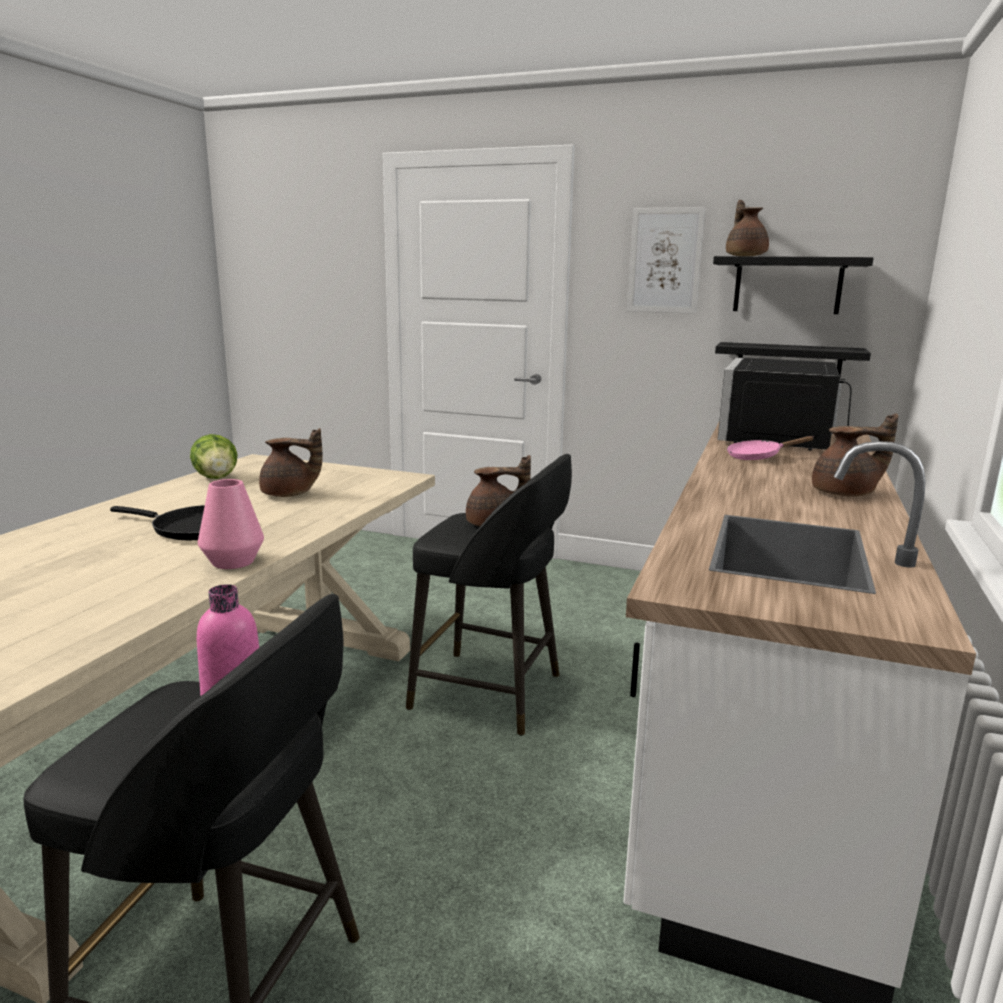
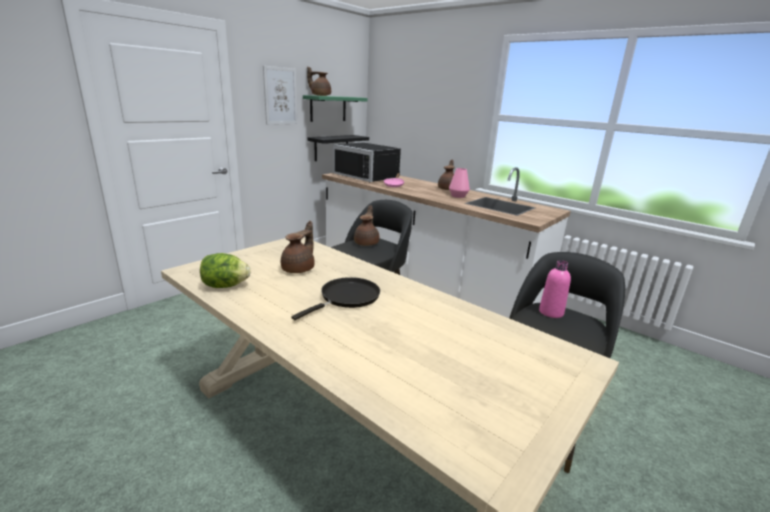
camera: 70 degrees left, 5 degrees up
(233, 562) = (416, 291): pink vase -> pink vase (458, 196)
(787, 285) = (328, 108): black shelf -> green shelf

